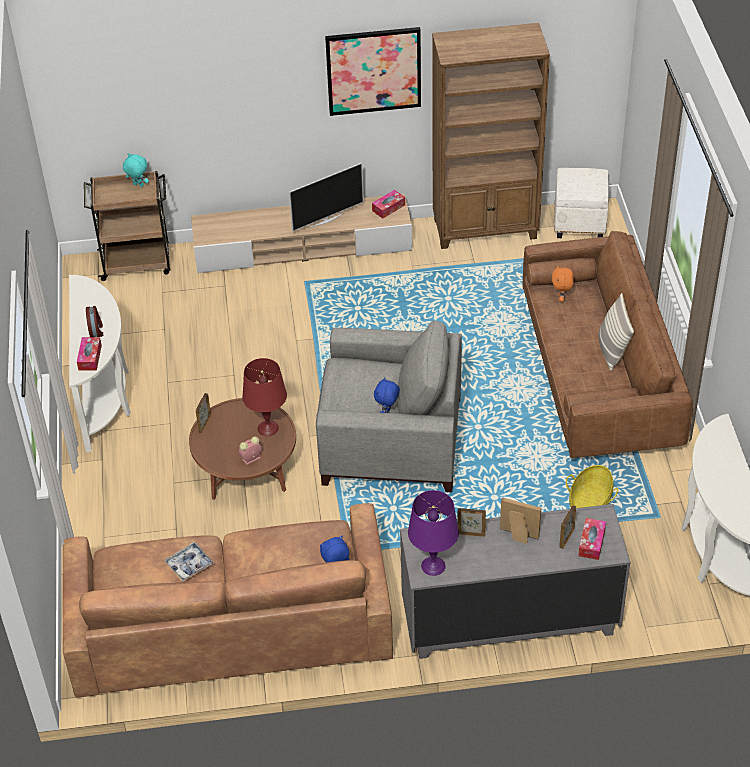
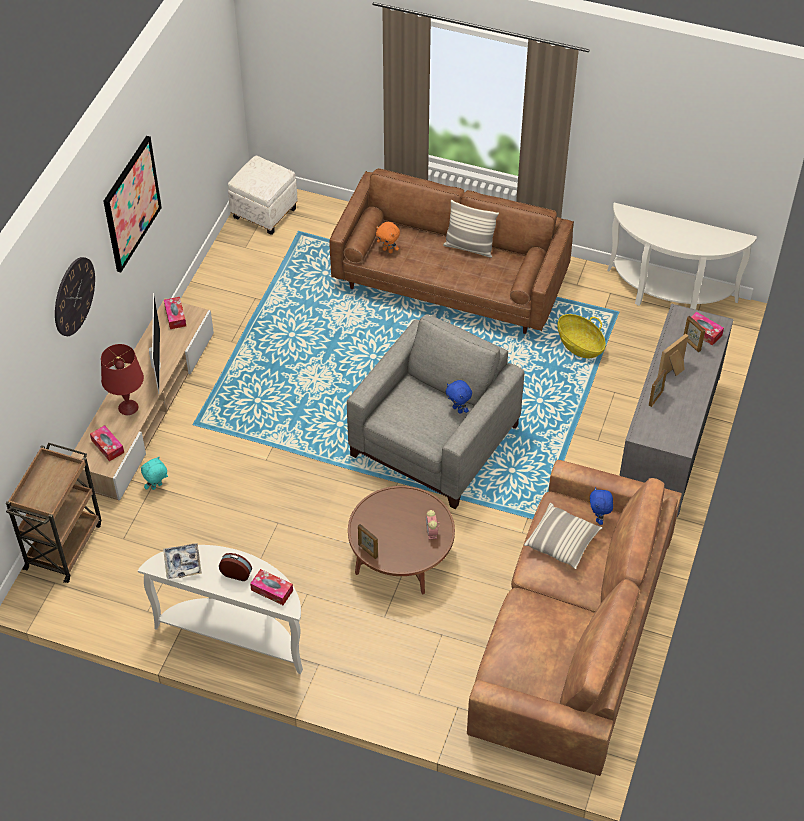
camera: 65 degrees left, 5 degrees up
(138, 185) = (45, 470): turquoise plush toy -> turquoise plush toy (157, 487)
(189, 564) = (540, 617): tray -> tray (182, 564)
(223, 230) = (107, 446): none -> tissue box
(250, 85) = (74, 296): none -> wall clock
(268, 428) = (402, 506): red table lamp -> red table lamp (128, 407)
(286, 550) = (562, 542): none -> pillow
(433, 566) = (676, 435): purple table lamp -> none
(486, 229) = (224, 274): brown bookcase -> none

